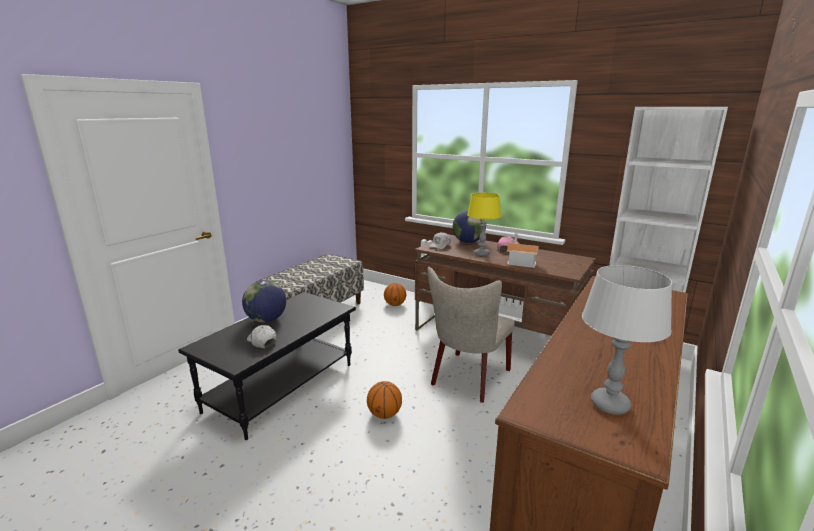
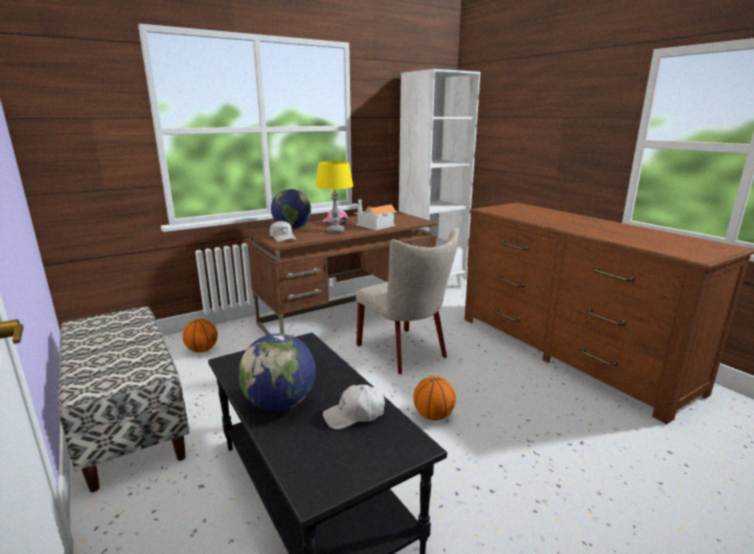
camera: 65 degrees left, 0 degrees up
(609, 405) = (680, 242): grey table lamp -> none

